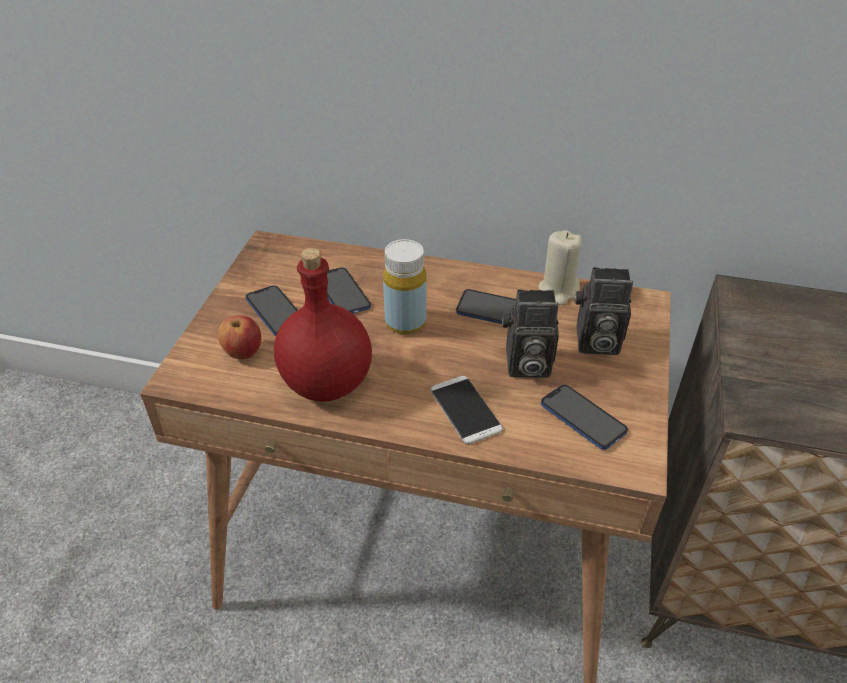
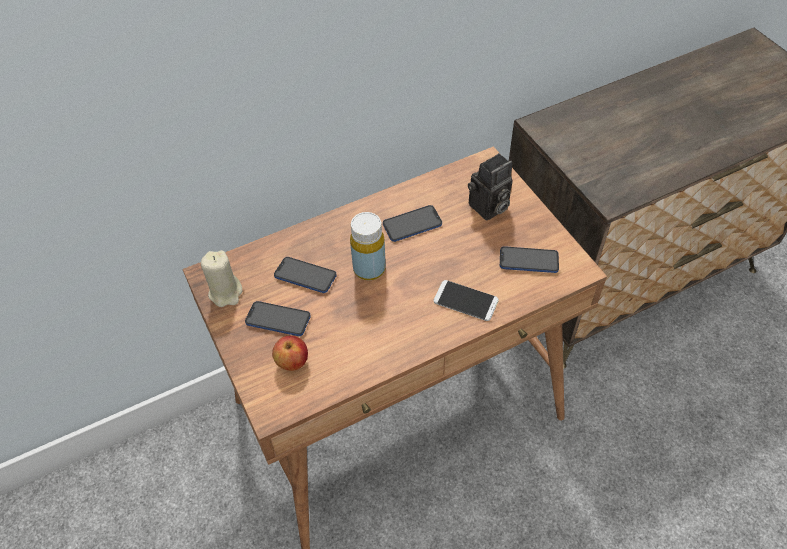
camera: 40 degrees left, 10 degrees up
(326, 382) = (369, 342): red bottle -> none
(525, 365) = (467, 249): camera -> none
(558, 291) = (434, 186): beige candle -> beige candle (226, 293)

